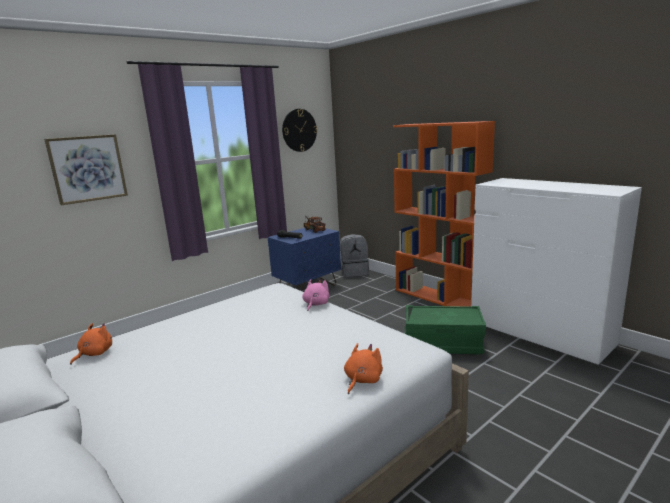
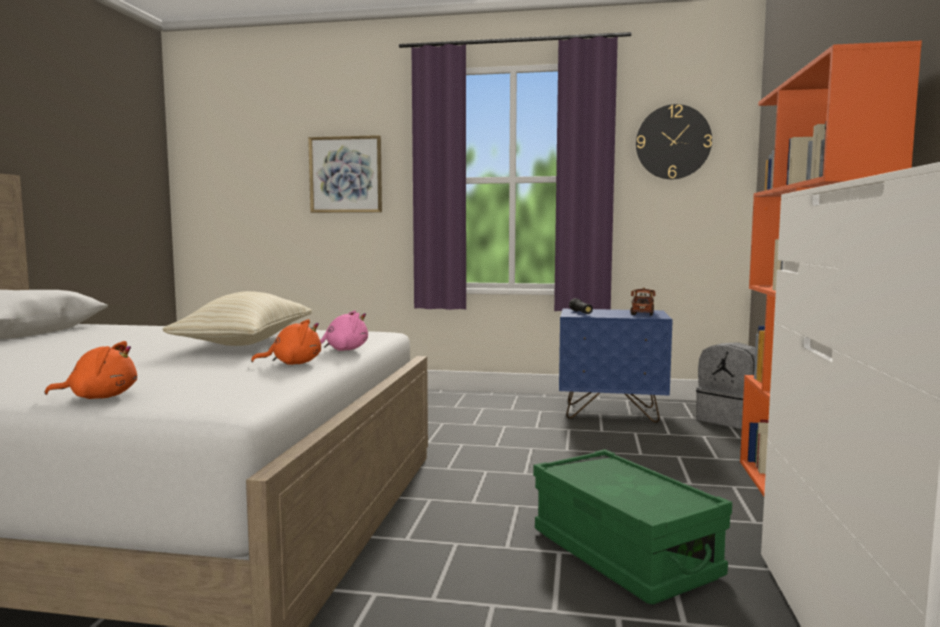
camera: 50 degrees right, 10 degrees down
(94, 354) = (130, 328): orange plush toy -> orange plush toy (293, 364)
(247, 323) = (246, 343): none -> beige pillow

